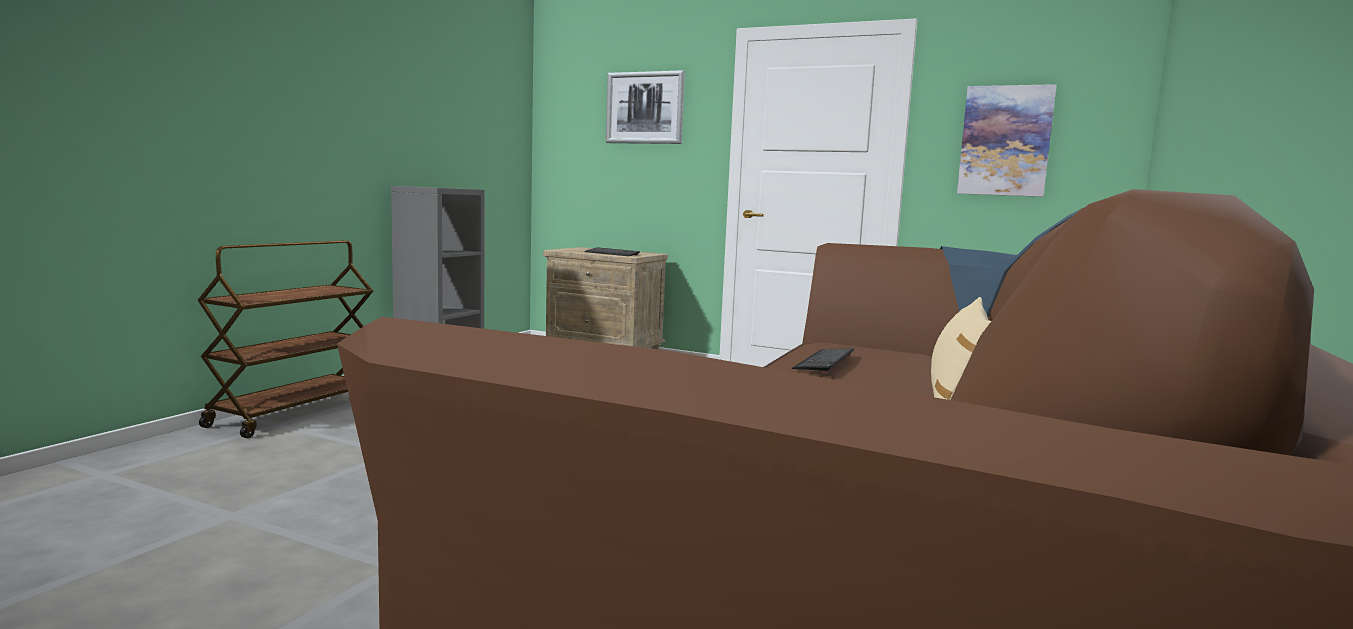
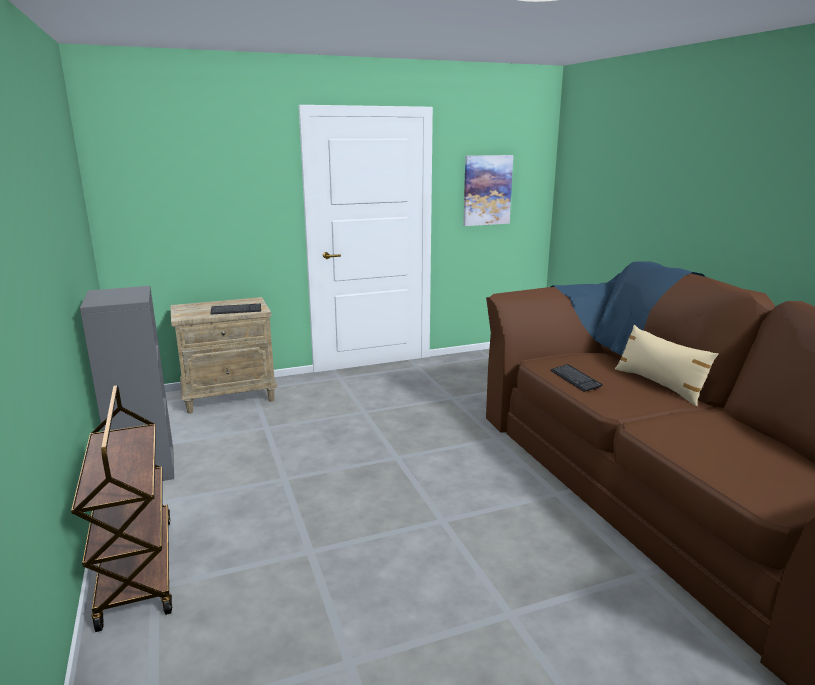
camera: 45 degrees left, 10 degrees up
(645, 108) = (218, 172): picture -> none

